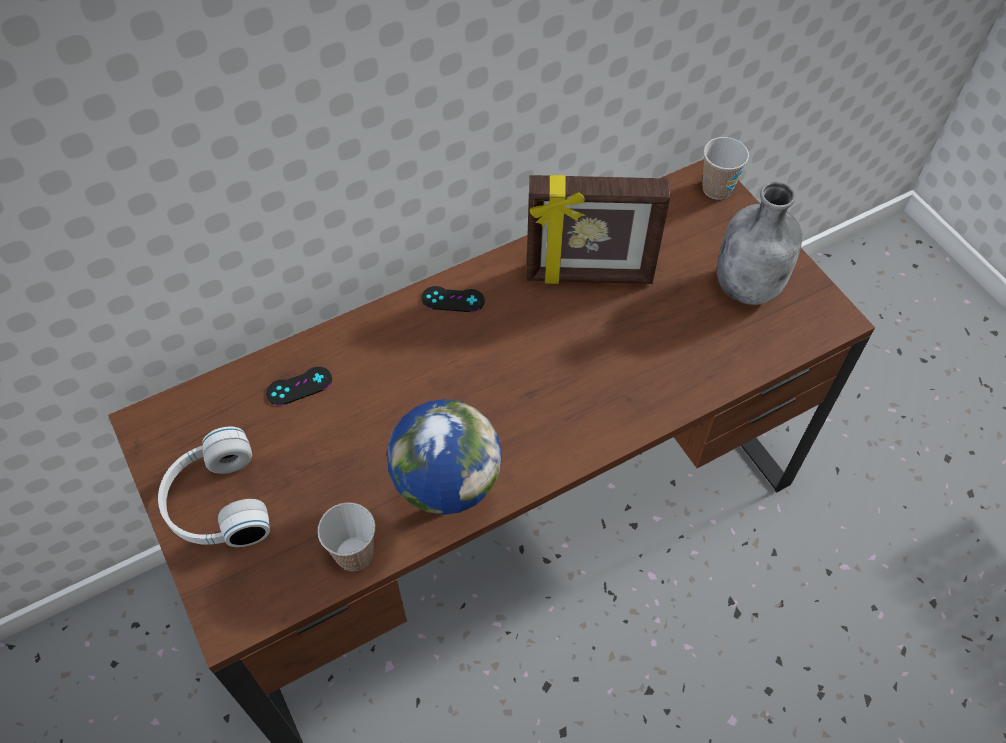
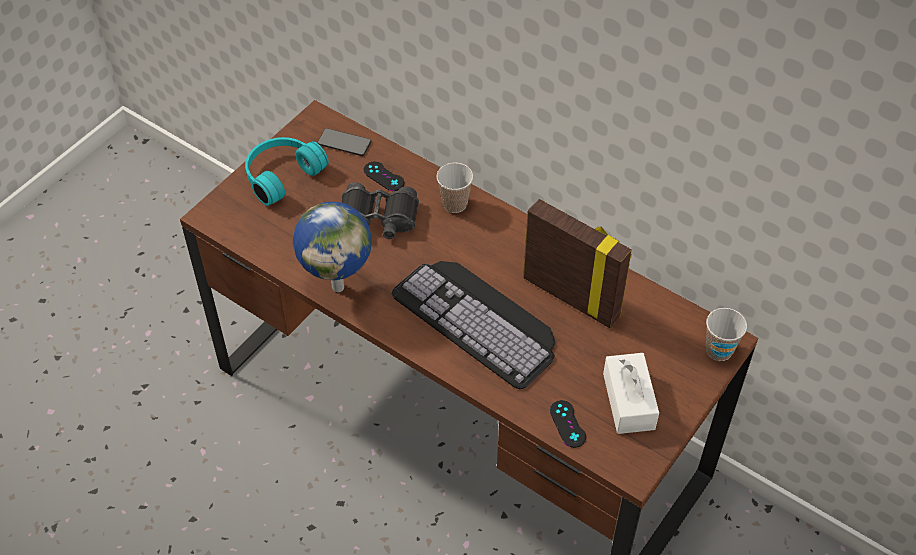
camera: 65 degrees right, 5 degrees down
(212, 408) = (344, 143): none -> phone
(215, 504) = (281, 175): white headphones -> turquoise headphones
(354, 554) = (280, 254): cup -> cup (454, 204)
(365, 418) = (378, 219): none -> black binoculars
(453, 299) = (501, 226): black game controller -> black game controller (567, 424)
(577, 373) = (480, 319): none -> keyboard
(589, 276) = (572, 296): picture frame -> picture frame turned 150 degrees clockwise
(748, 286) = (628, 401): grey bottle -> white tissue box

